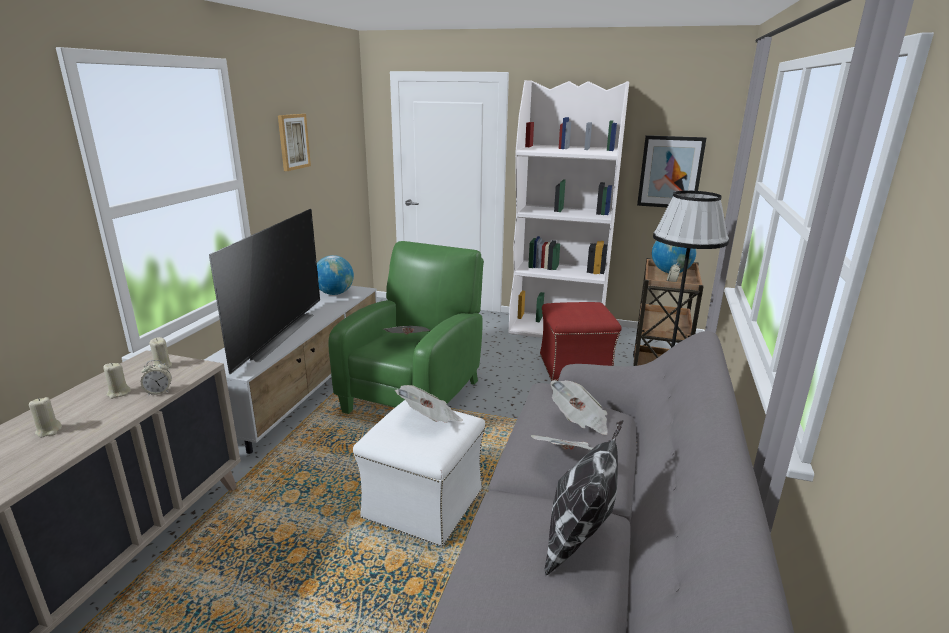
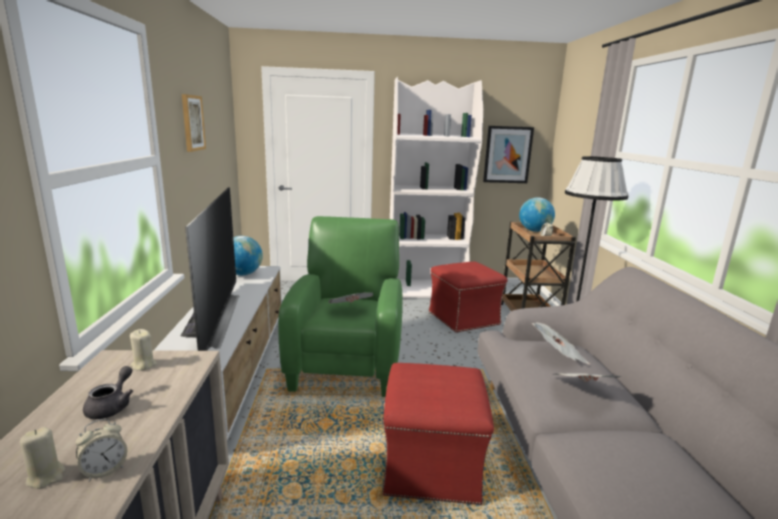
camera: 20 degrees left, 5 degrees down
(119, 393) = (112, 406): beige candle -> grey teapot
(159, 392) = (168, 395): alarm clock -> alarm clock (104, 470)
(423, 504) = (431, 466): white ottoman -> red ottoman
(430, 419) = (439, 377): newspaper -> none
(580, 539) = (668, 461): pillow -> none

